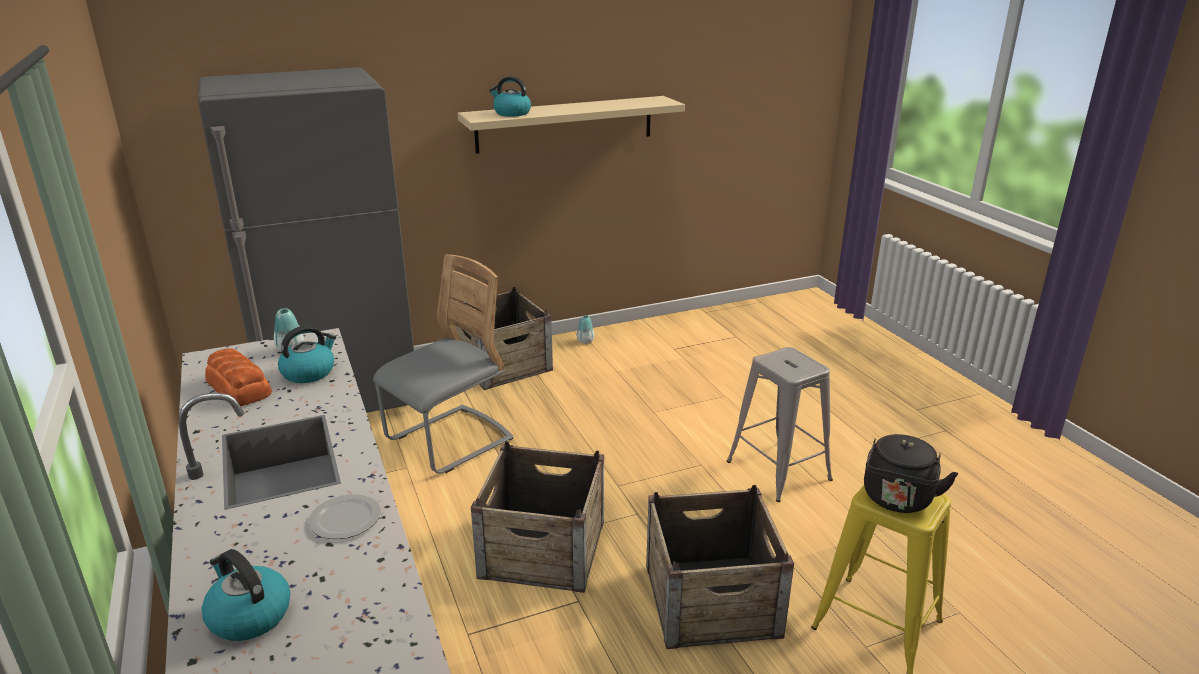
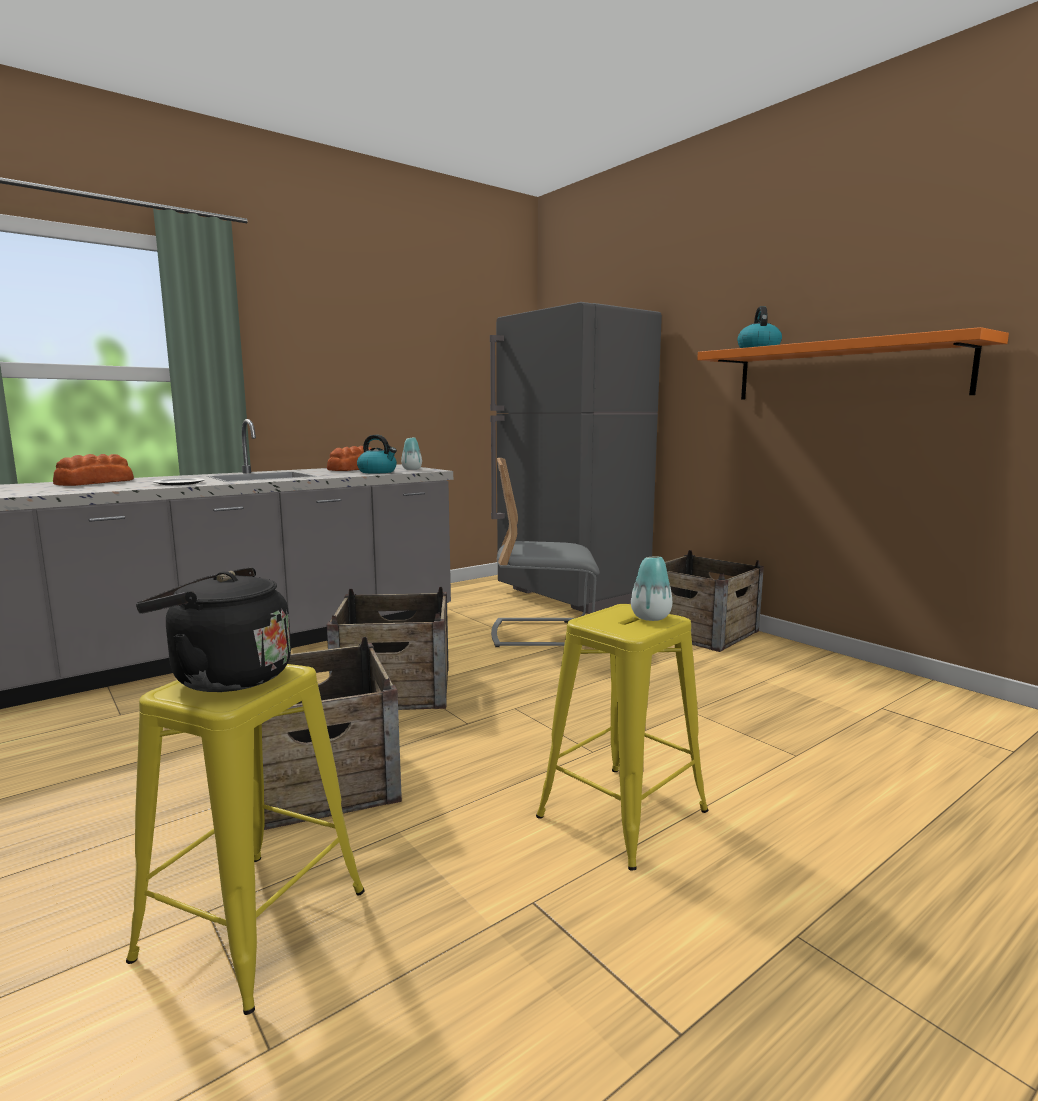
camera: 75 degrees right, 15 degrees down
(248, 615) = (94, 482): kettle -> bread
(449, 441) = (542, 633): grey chair -> grey chair turned 150 degrees clockwise
(565, 124) = (845, 371): beige shelf -> orange shelf
(585, 341) = (811, 658): vase -> vase (650, 617)
(778, 470) = (622, 813): grey stool -> yellow stool

